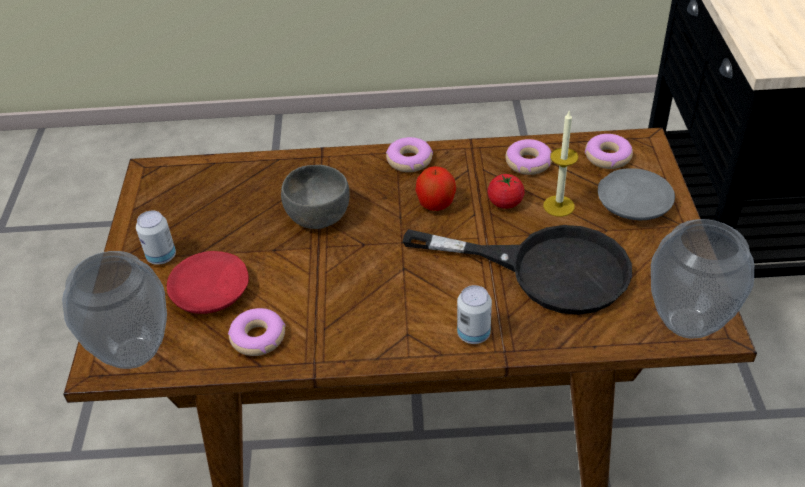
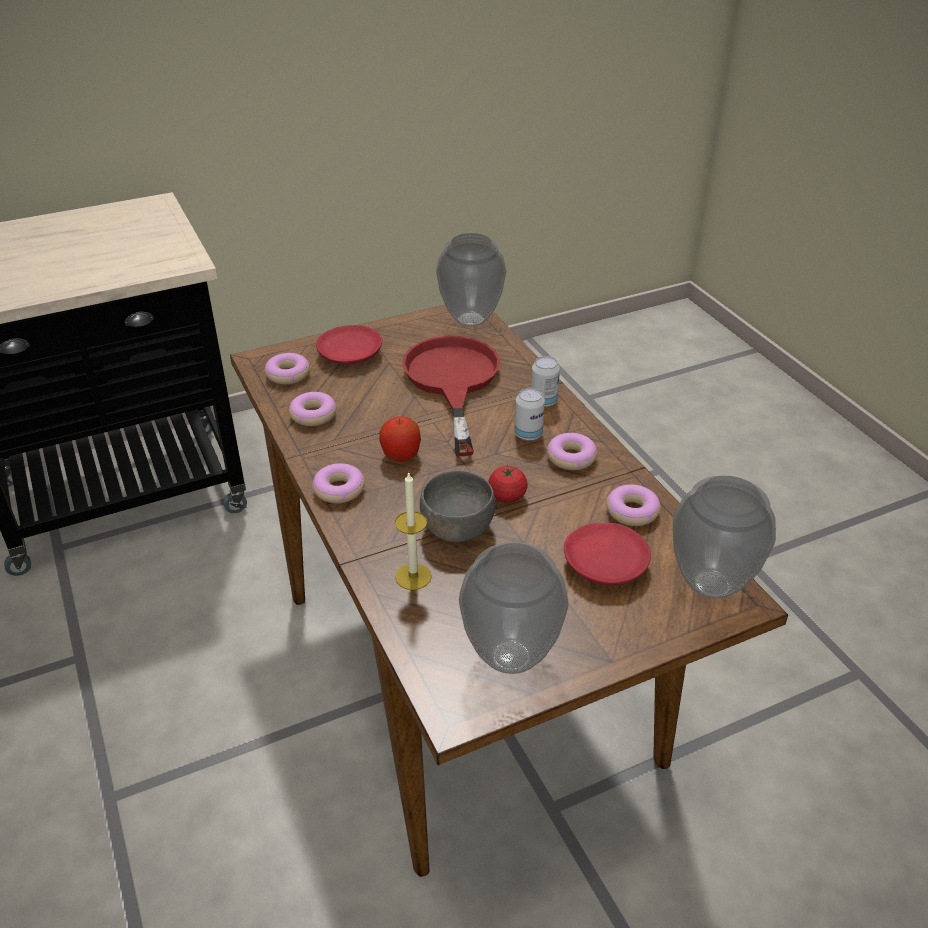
camera: 115 degrees left, 5 degrees down
(161, 257) = (586, 625): can -> can (528, 434)
(170, 207) = (508, 656): none -> vase
(363, 322) = (571, 458): none -> donut
(505, 202) = (379, 417): tomato -> tomato (507, 496)
(546, 269) = (452, 382): black frying pan -> red frying pan
(558, 206) = (369, 389): candle -> candle (413, 576)
(633, 204) = (349, 354): grey plate -> red plate

